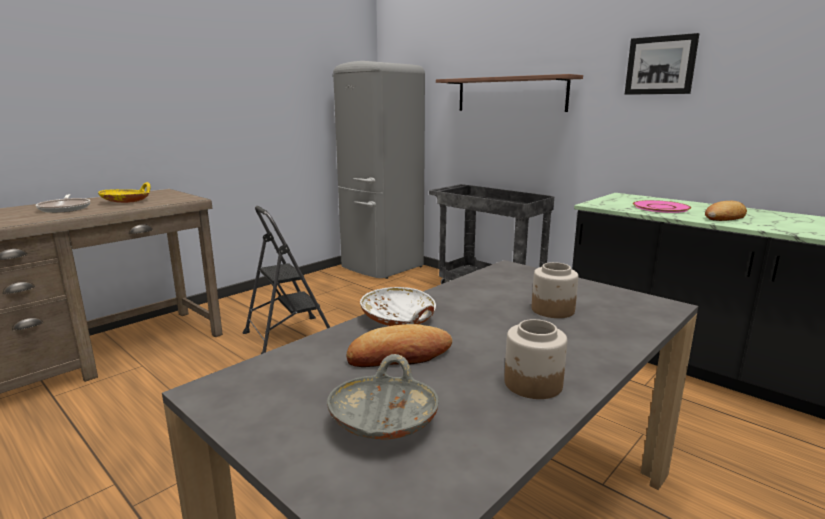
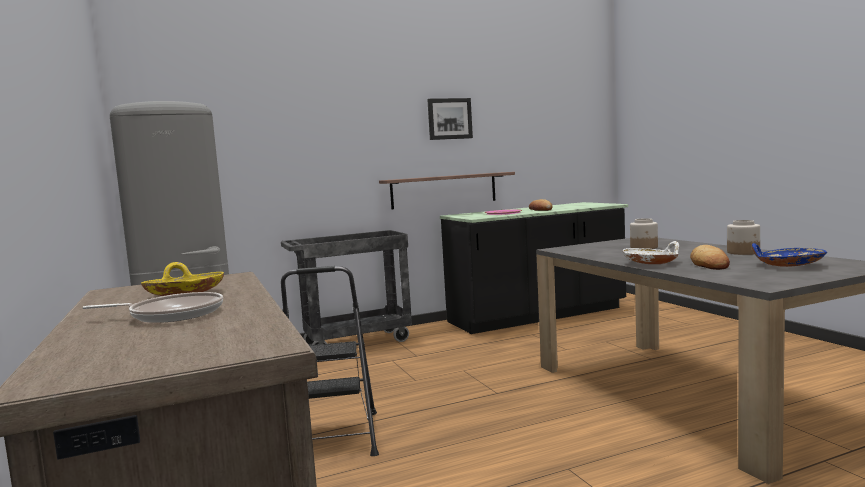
camera: 65 degrees left, 10 degrees down
(384, 420) = (788, 265): grey bowl -> blue bowl
(510, 94) = (325, 143): shelf -> shelf (444, 190)

